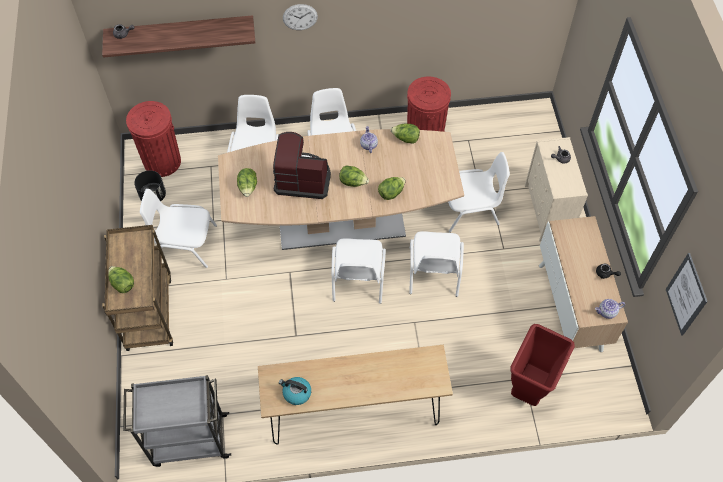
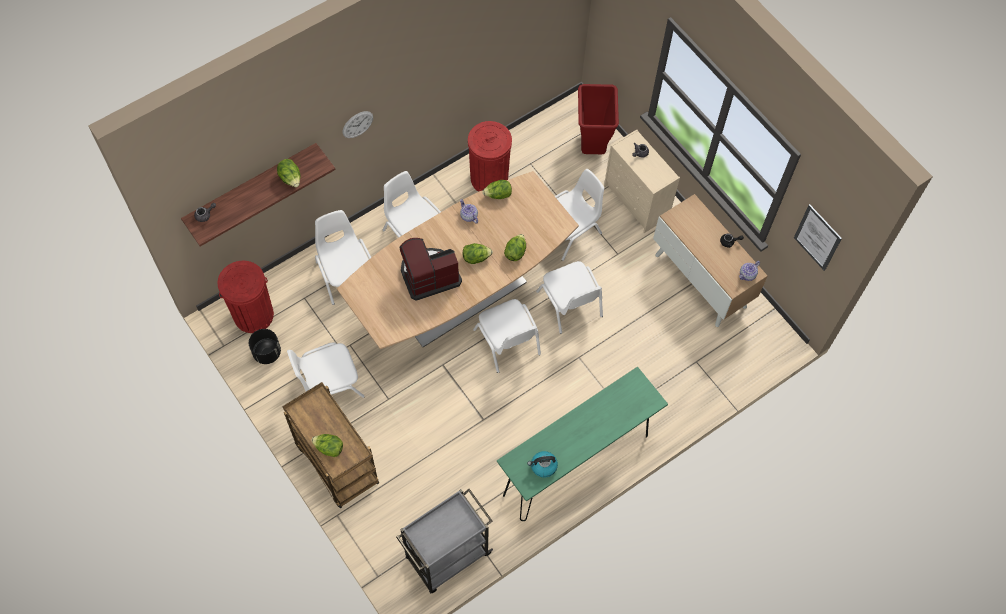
camera: 30 degrees left, 5 degrees up
(248, 188) = (385, 306): lettuce -> lettuce (291, 178)
(355, 417) = (576, 465): brown console table -> green console table
(529, 390) = (705, 369): red trash can -> red trash can (593, 146)

